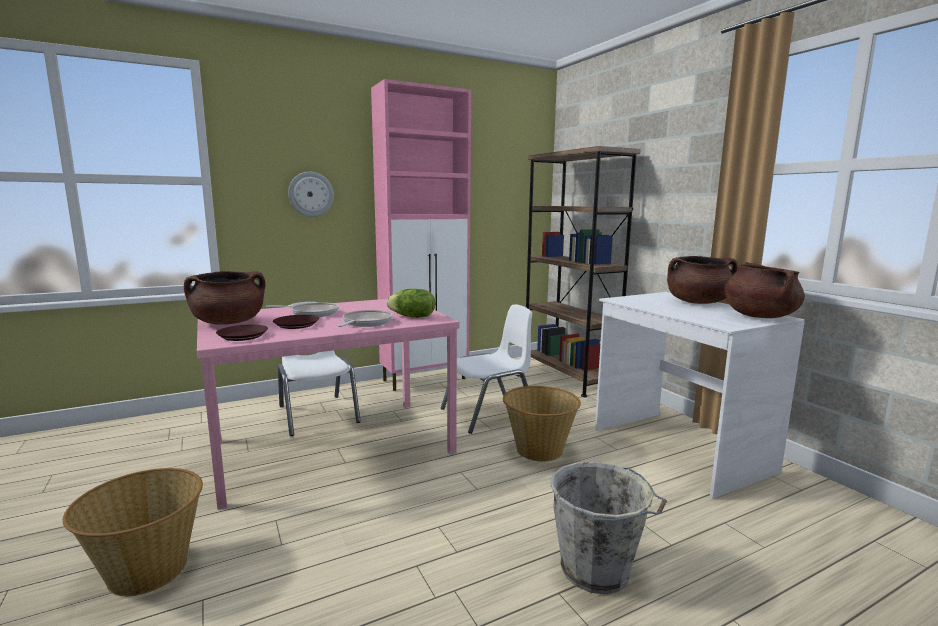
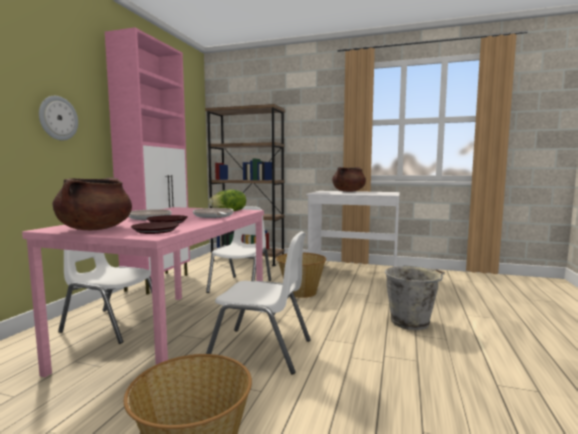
camera: 45 degrees left, 5 degrees down
(359, 502) = (261, 350): none -> white chair
(759, 316) = (386, 192): brown cooking pot -> none

